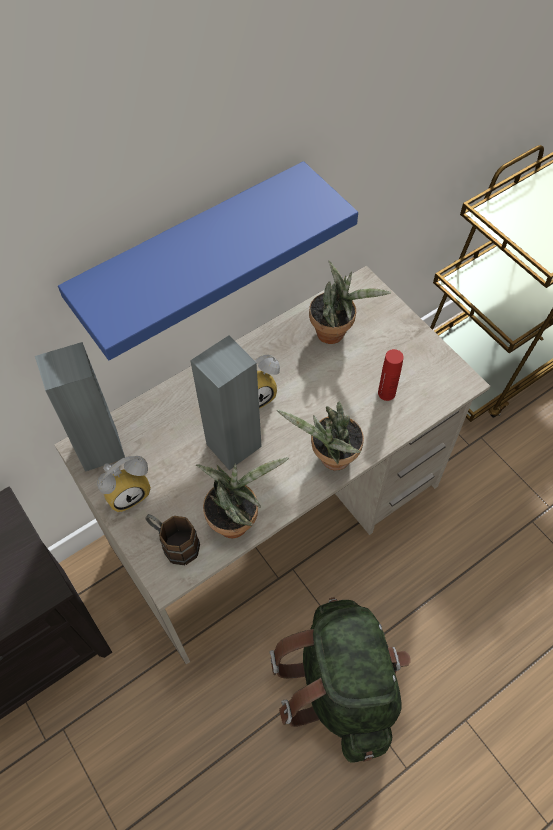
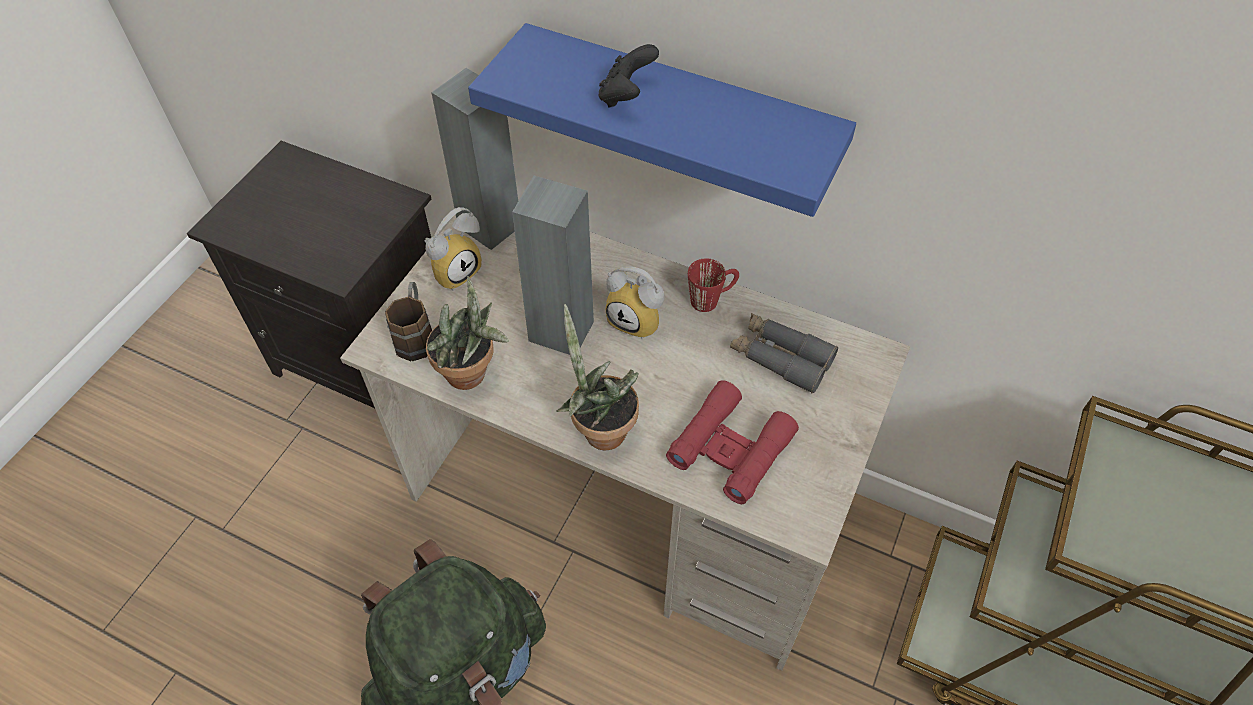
camera: 60 degrees right, 5 degrees down
(128, 491) = (455, 270): alarm clock -> alarm clock turned 75 degrees counterclockwise
(191, 261) = (626, 96): none -> black game controller
(264, 344) = (712, 298): none -> red mug
(335, 332) = (780, 358): potted plant -> grey binoculars
(386, 393) = (730, 448): red bottle -> red binoculars

